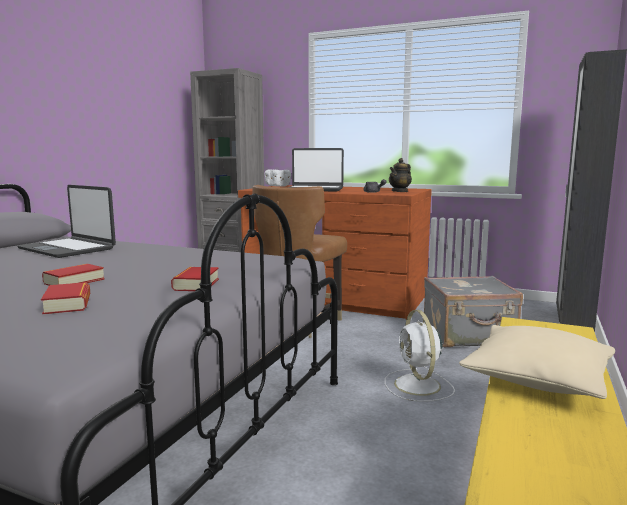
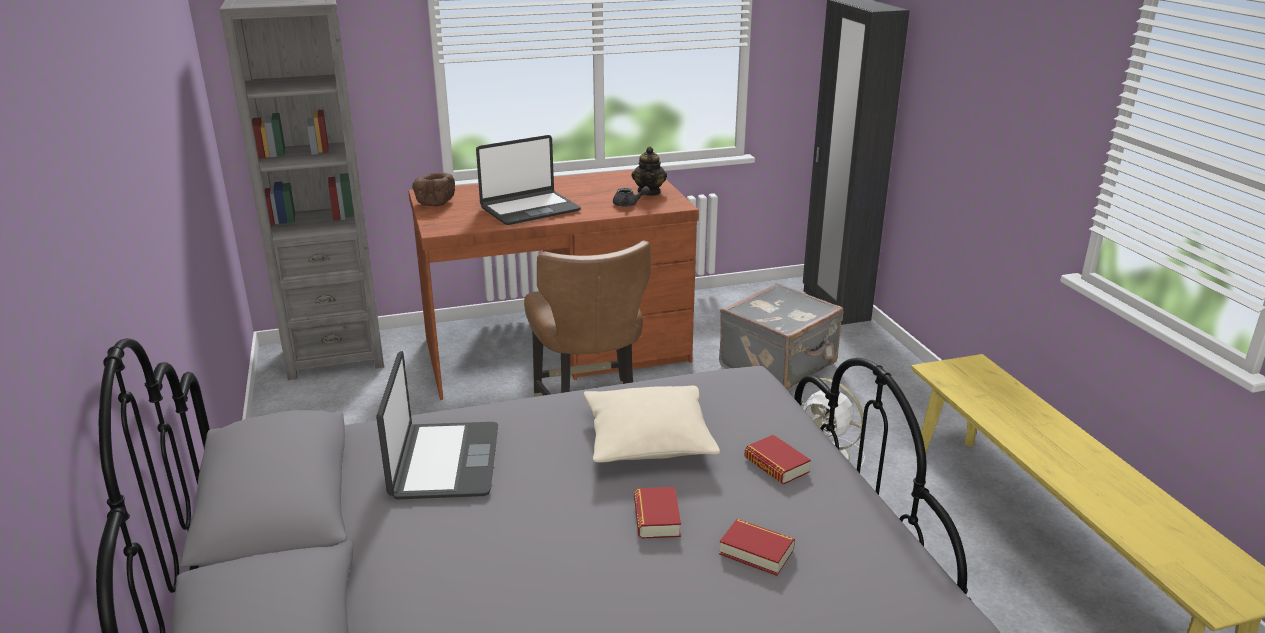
camera: 40 degrees left, 15 degrees up
(68, 249) = (444, 462): laptop -> laptop turned 90 degrees counterclockwise
(278, 186) = (434, 203): white bowl -> brown bowl
(537, 378) = (1033, 436): beige pillow -> beige pillow (648, 441)

